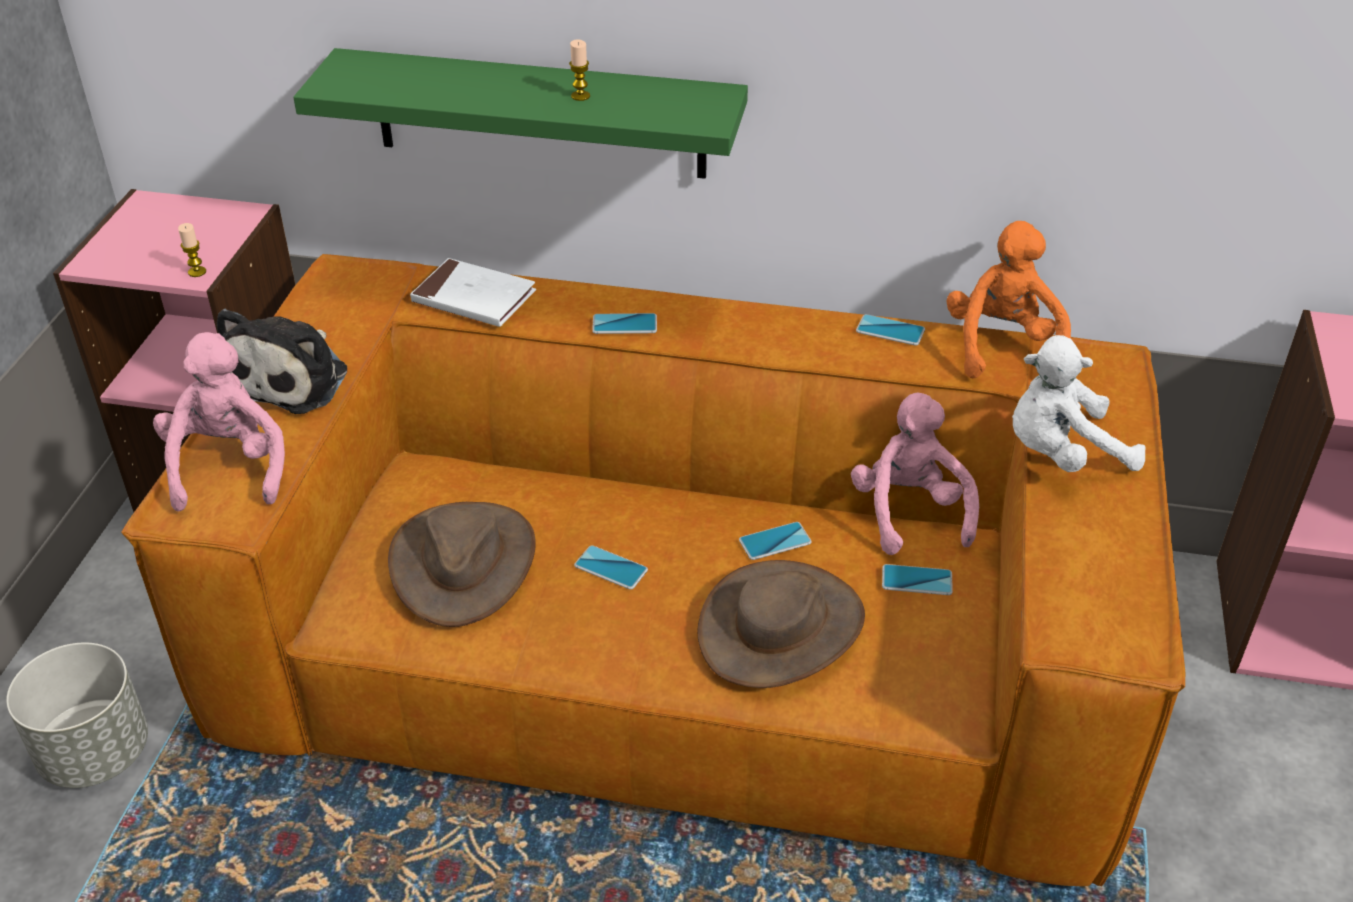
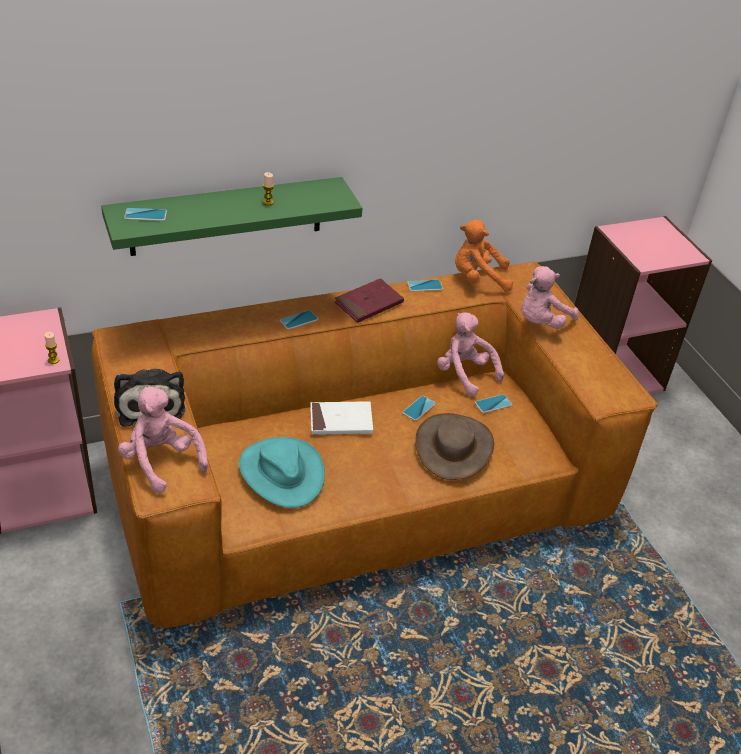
camera: 35 degrees left, 0 degrees up
(95, 752) = (91, 665): grey planter -> none
(463, 562) = (281, 473): brown hat -> turquoise hat
(474, 298) = (207, 329): white book -> white book (341, 421)
(611, 568) = (355, 448): phone -> phone (145, 215)
(765, 331) = (369, 303): none -> red book
(1002, 347) = (478, 279): orange plush toy -> orange plush toy turned 60 degrees counterclockwise
(1061, 454) = (541, 322): white plush toy -> pink plush toy

